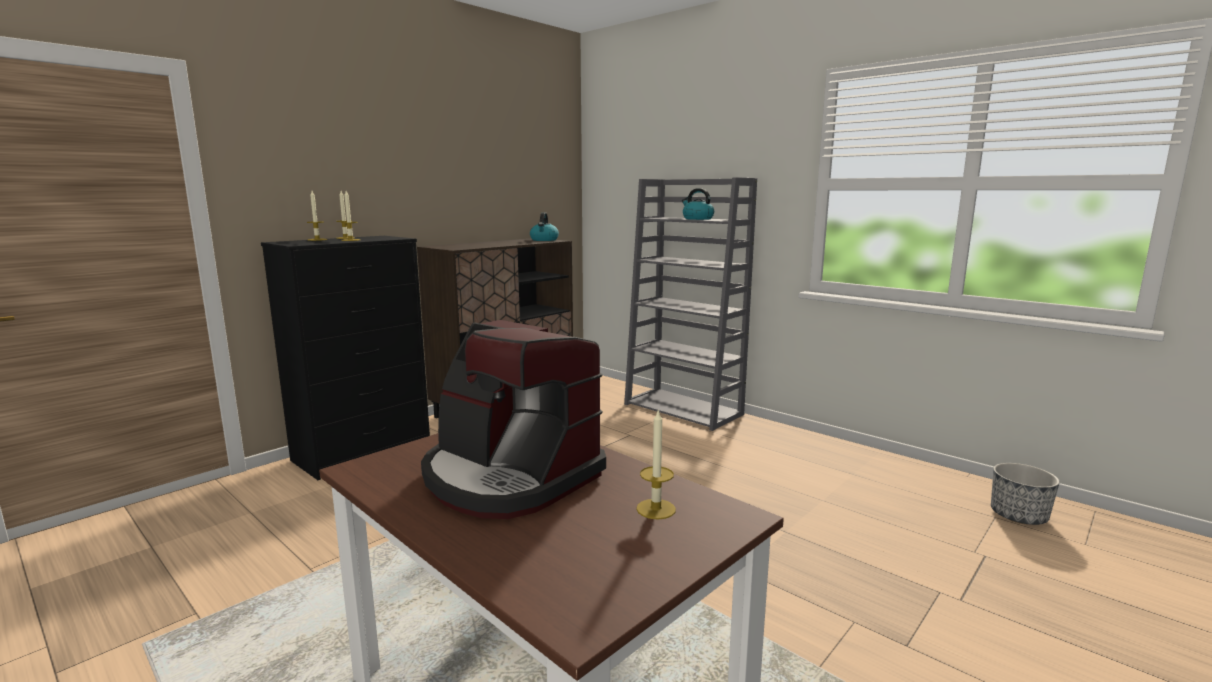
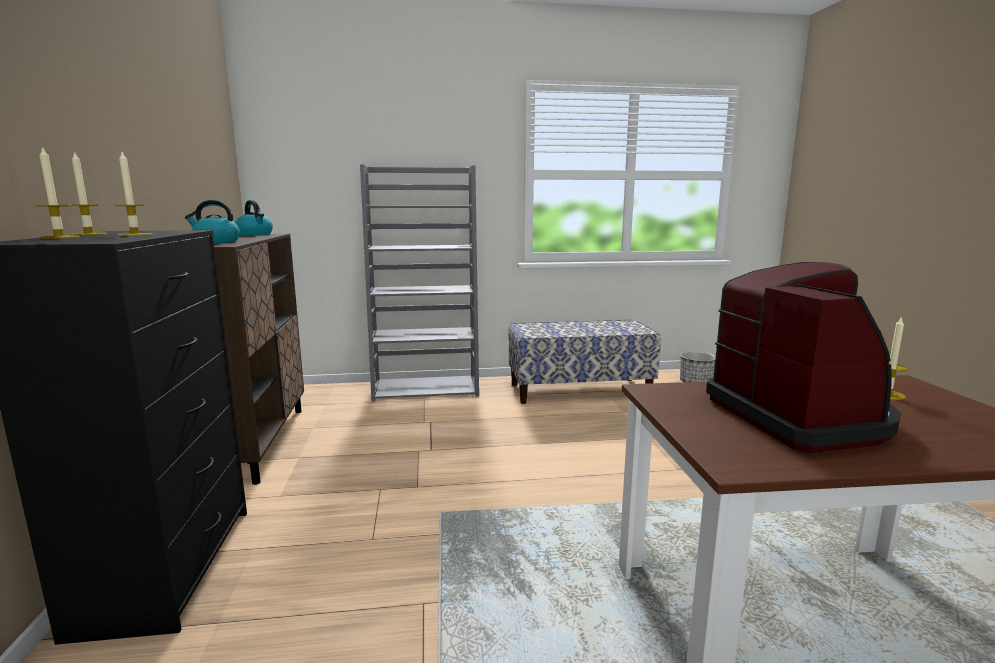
camera: 50 degrees left, 0 degrees up
(509, 477) = (799, 416): coffee machine -> coffee machine turned 90 degrees counterclockwise
(697, 219) = (424, 205): kettle -> kettle (216, 241)
(826, 463) = (579, 390): none -> bench

